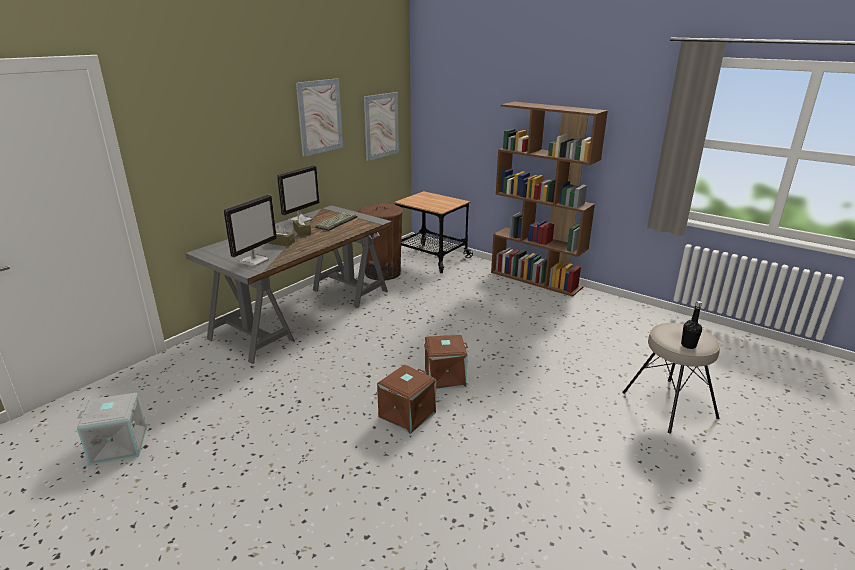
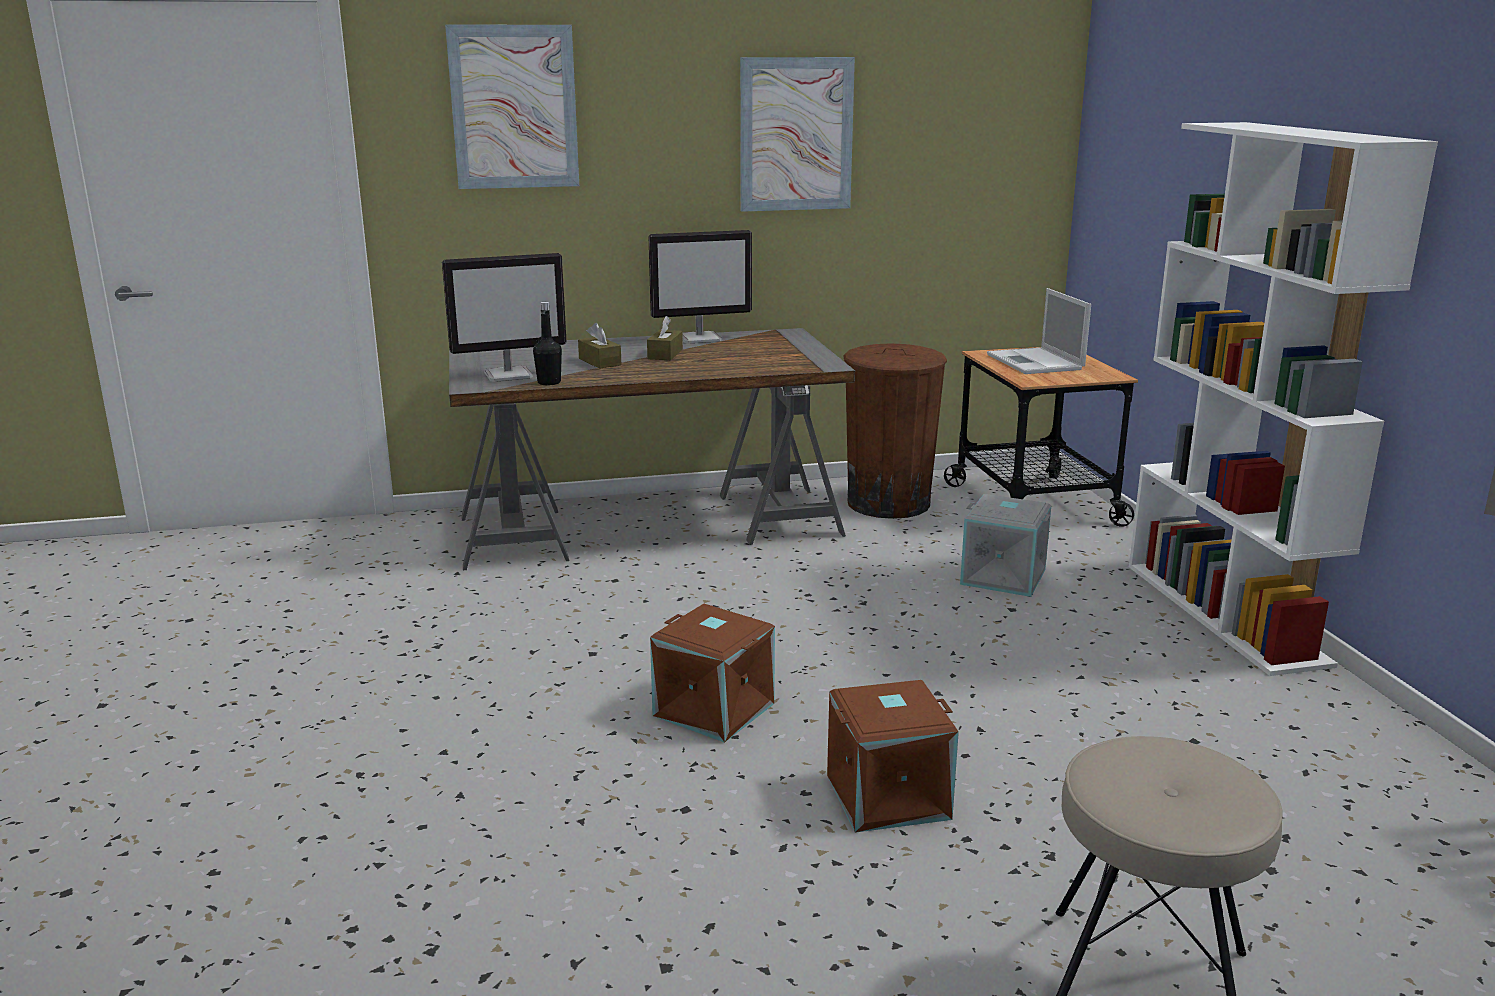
camera: 40 degrees right, 5 degrees down
(119, 444) = (171, 605): grey storage box -> grey storage box (1004, 576)
(336, 222) = (752, 352): keyboard -> none
(381, 126) = (974, 175): picture -> picture (514, 107)
(406, 414) = (553, 736): brown storage box -> brown storage box (888, 795)
(427, 201) = (1036, 362): none -> laptop
(536, 279) = (1225, 613): brown bookcase -> white bookcase
(688, 345) = (1136, 803): black bottle -> black bottle (549, 382)

